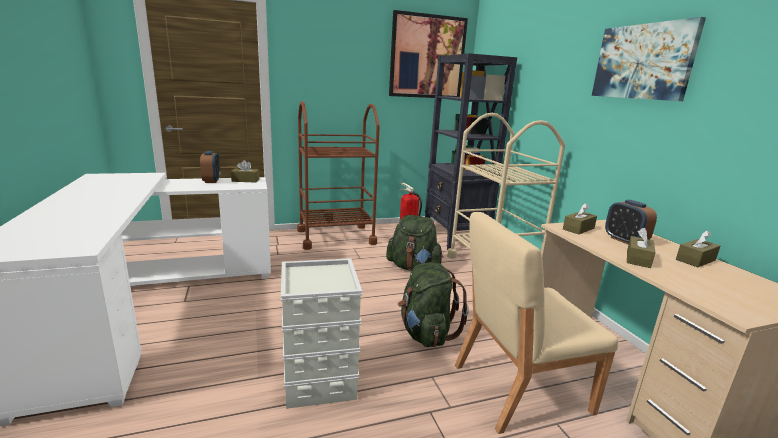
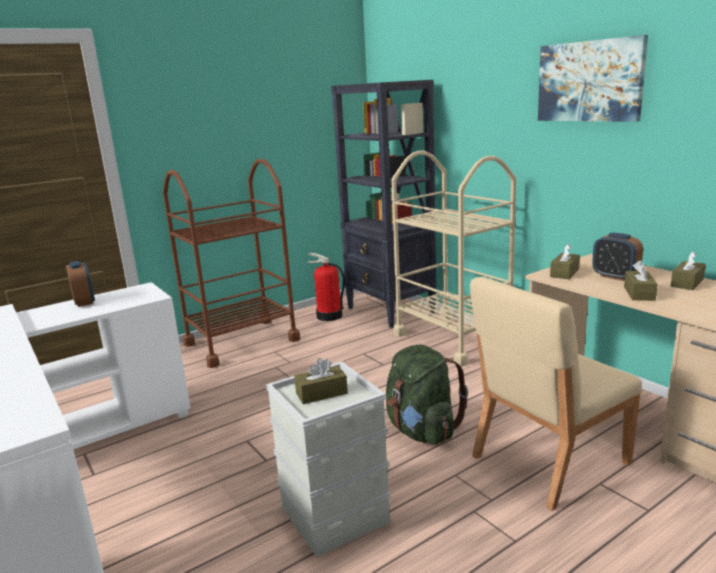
camera: 15 degrees left, 0 degrees up
(245, 180) = (130, 292): brown tissue box -> brown tissue box (321, 393)
(413, 267) = (362, 358): green backpack -> none
(427, 57) = (313, 87): picture -> none

